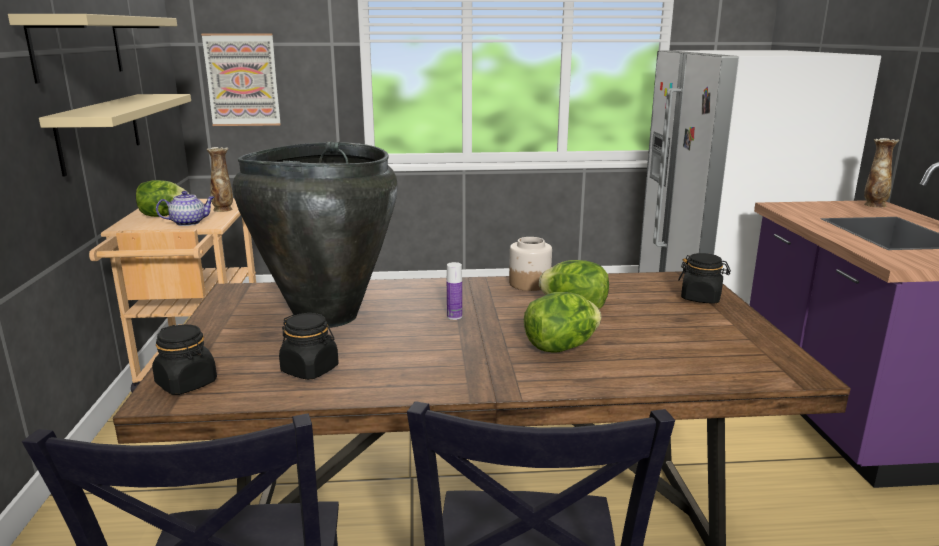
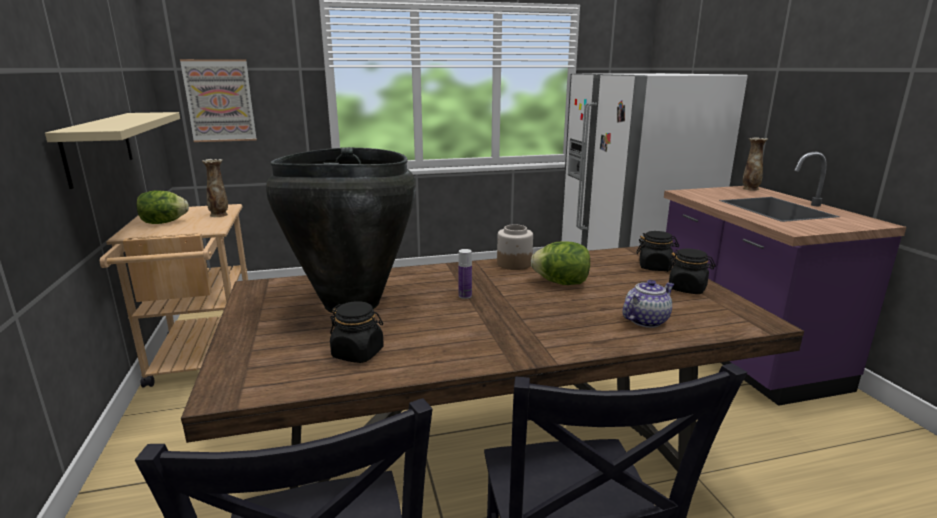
camera: 10 degrees left, 0 degrees up
(78, 46) = (75, 66): beige shelf -> none
(187, 384) = (244, 377): black jar -> black jar (687, 289)
(189, 223) = (191, 228): teapot -> teapot (646, 320)
(560, 347) = (566, 316): lettuce -> none

